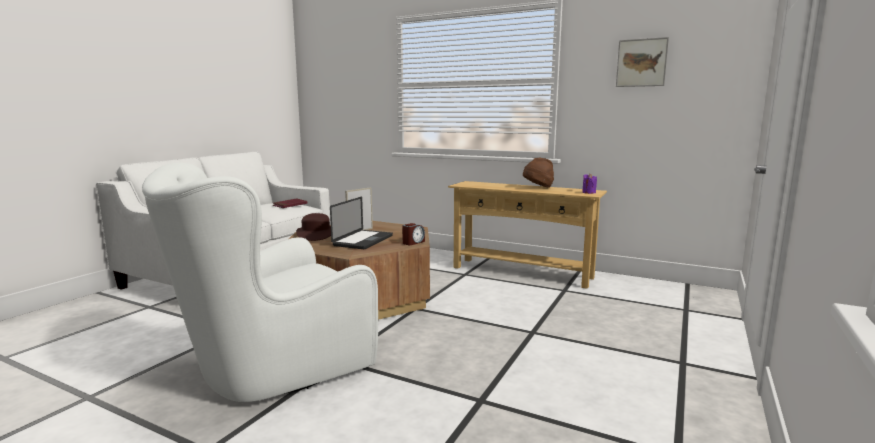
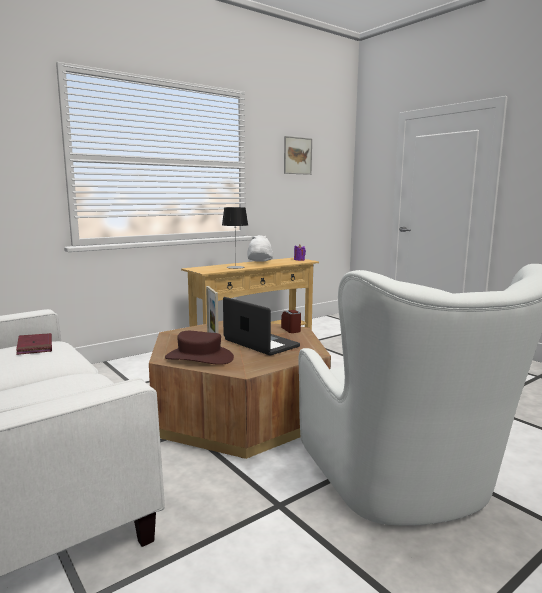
camera: 65 degrees left, 0 degrees up
(496, 186) = (235, 267): none -> table lamp
(538, 188) = (260, 263): brown hat -> white hat

